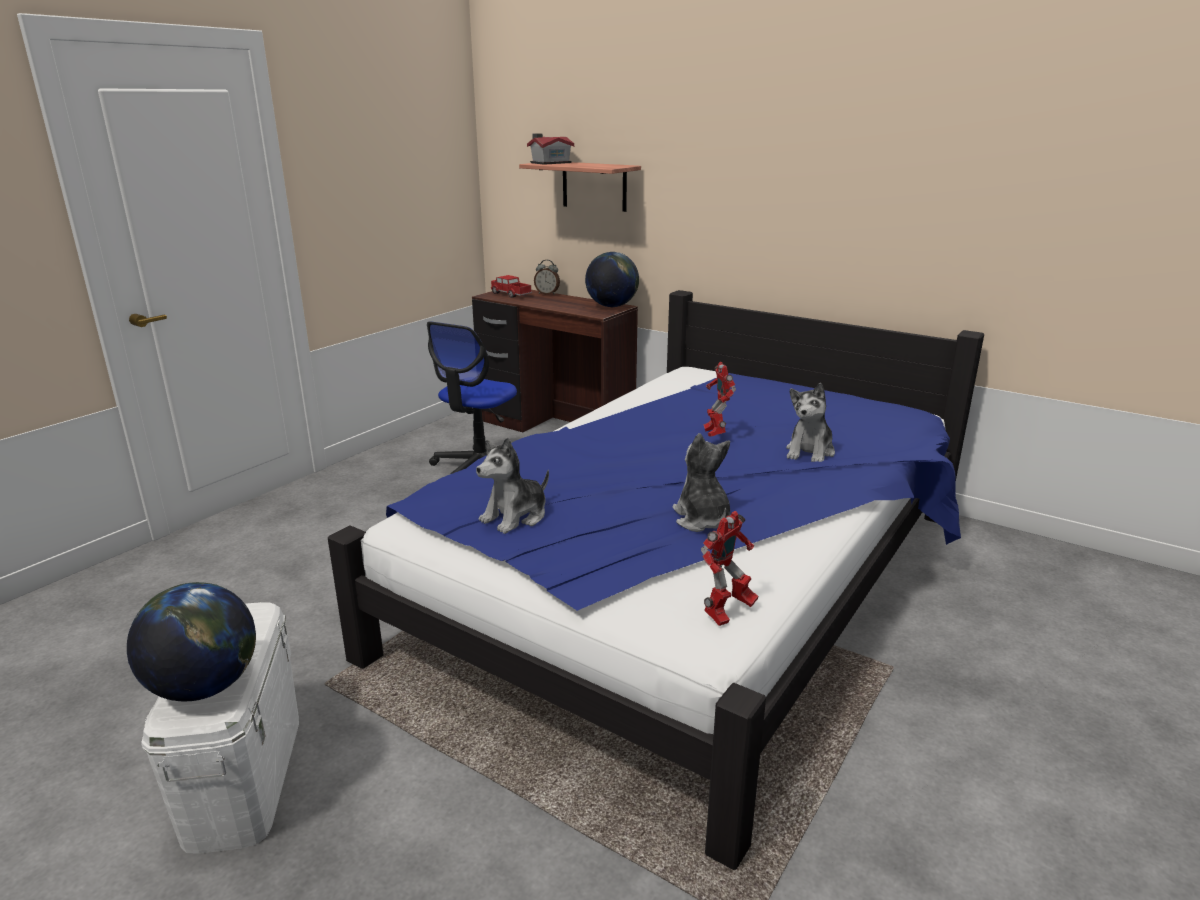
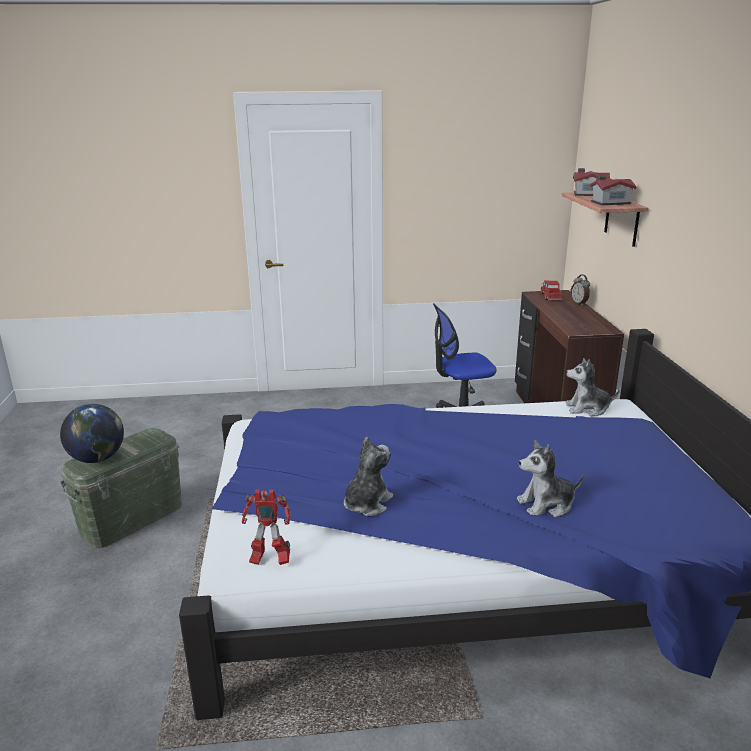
camera: 50 degrees right, 0 degrees up
(244, 775) = (132, 518): white storage box -> green storage box
(515, 517) = (288, 446): plush toy -> plush toy (587, 409)
(597, 165) = (609, 202): none -> toy house
(612, 306) = (601, 328): globe -> none
(714, 434) = (503, 456): toy robot -> none

